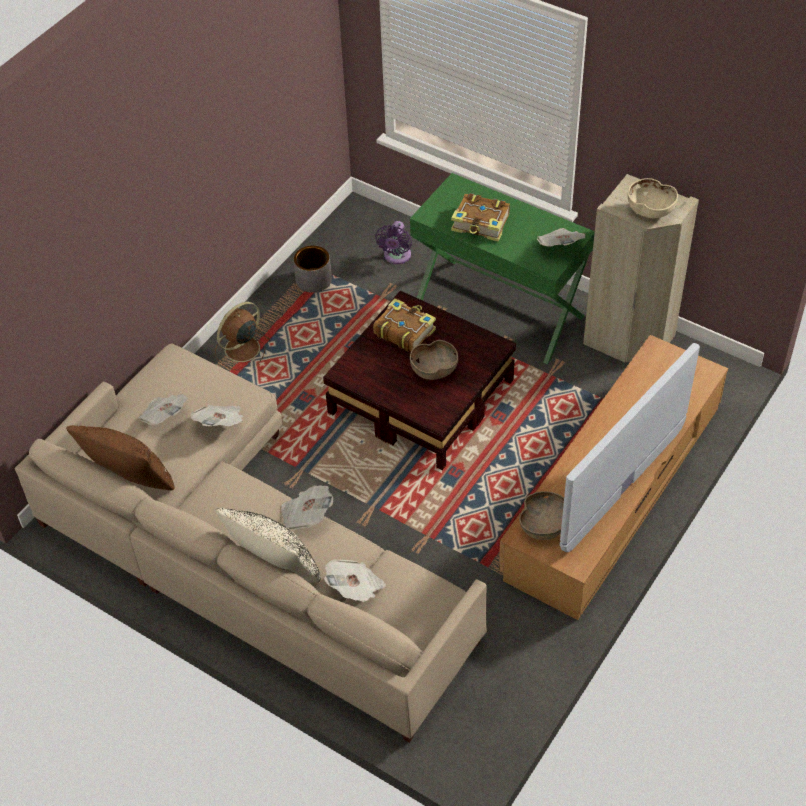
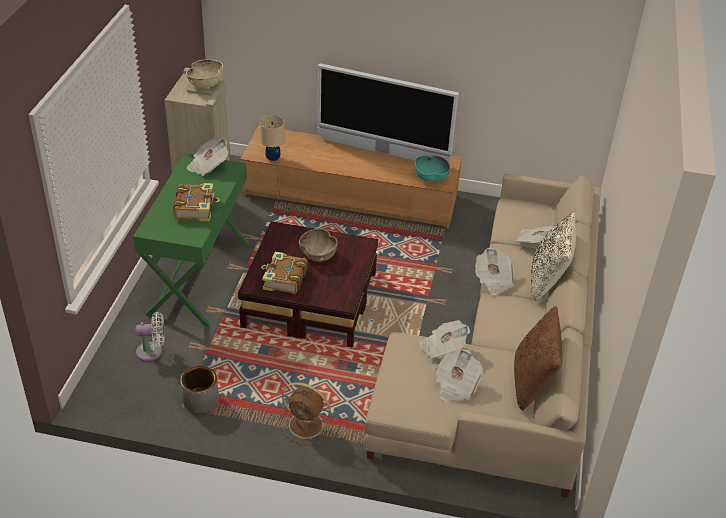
camera: 115 degrees left, 10 degrees down
(396, 257) = (152, 352): purple fan -> white fan
(544, 526) = (431, 177): brown bowl -> turquoise bowl
(643, 367) = (273, 157): none -> beige table lamp

